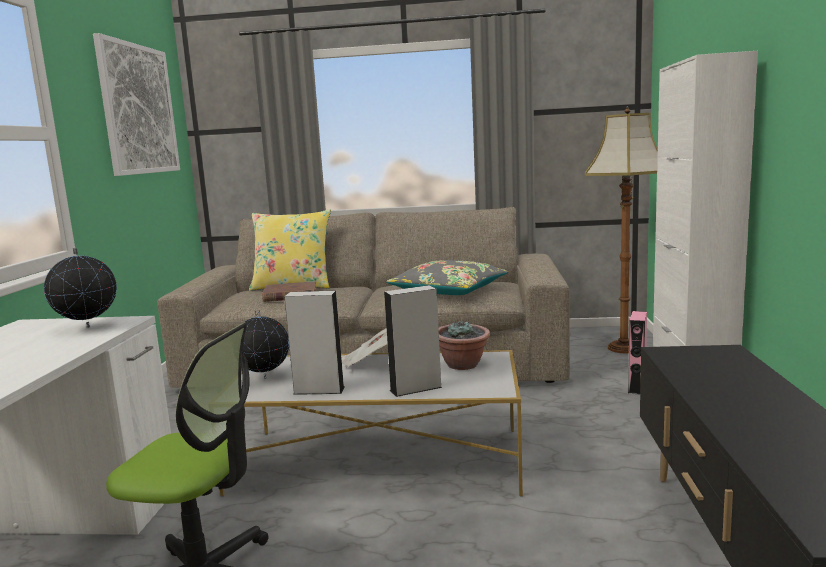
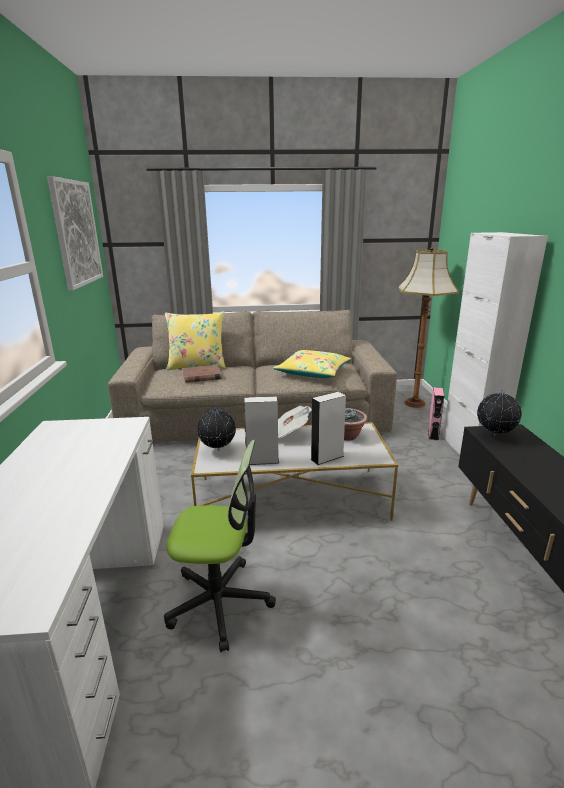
camera: 10 degrees left, 10 degrees up
(87, 327) = (108, 430): globe -> globe (494, 436)
(449, 290) = (313, 372): grey pillow -> yellow pillow

